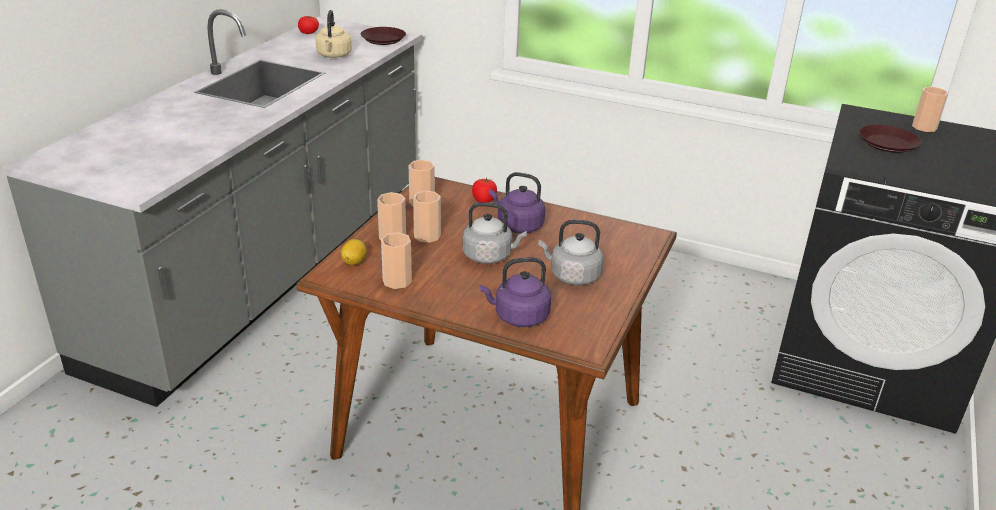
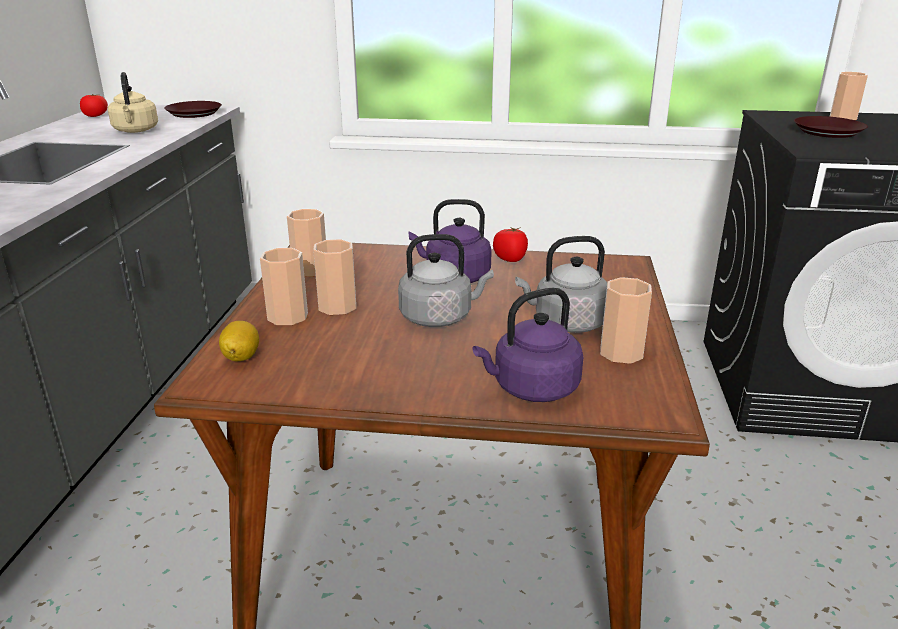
camera: 15 degrees left, 5 degrees down
(397, 281) = (321, 372): cup -> cup (621, 353)
(484, 200) = (392, 256): tomato -> tomato (510, 258)

